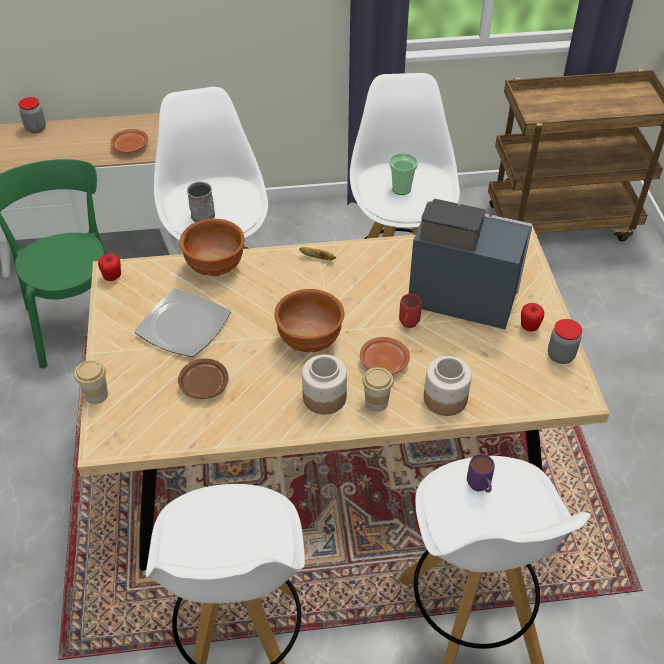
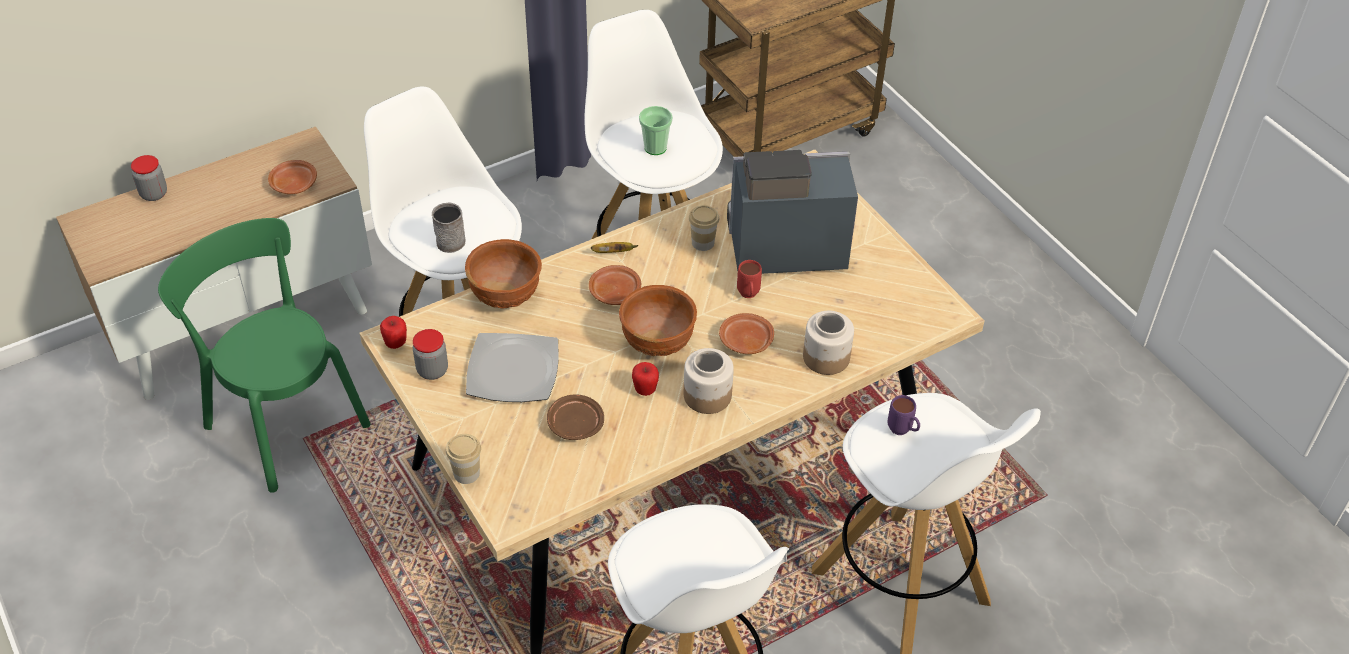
camera: 25 degrees left, 0 degrees up
(301, 289) = (615, 291): none -> brown plate
(376, 402) = (762, 383): cup -> cup (703, 242)
(529, 327) = (868, 259): apple -> apple (645, 390)
(560, 355) = (912, 279): jar -> jar (432, 370)

